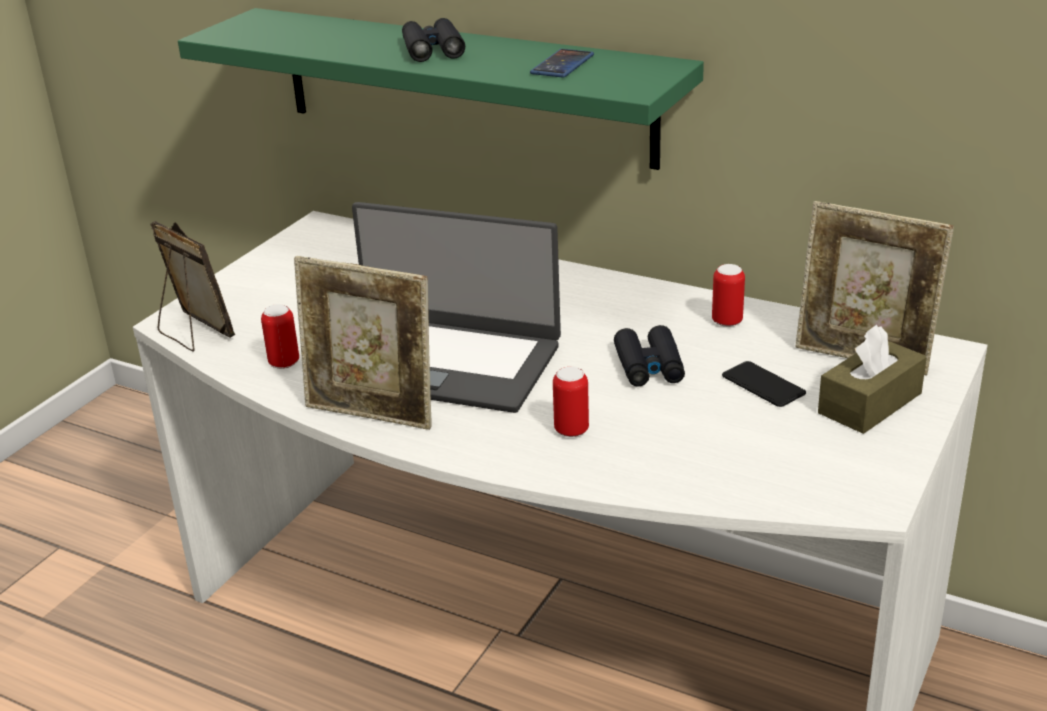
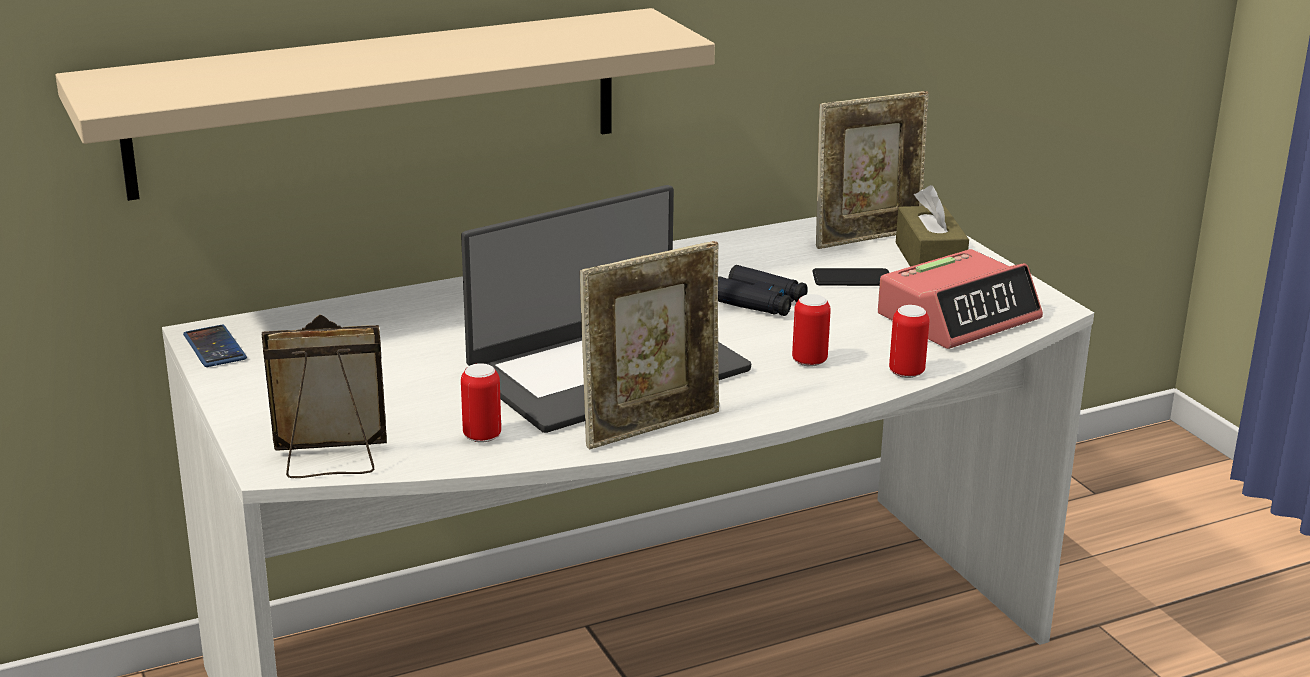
camera: 55 degrees left, 5 degrees down
(432, 49) = (405, 55): black binoculars -> none
(463, 86) = (378, 101): green shelf -> beige shelf
(562, 64) = (559, 36): phone -> phone (214, 347)
(727, 322) = (738, 254): can -> can (906, 372)
(768, 464) = (958, 317): none -> alarm clock

